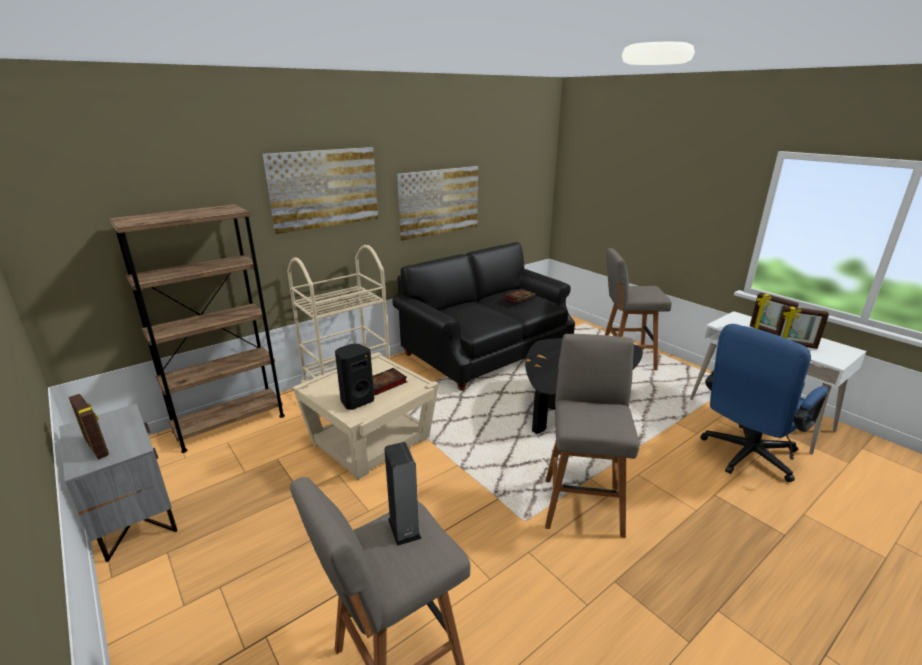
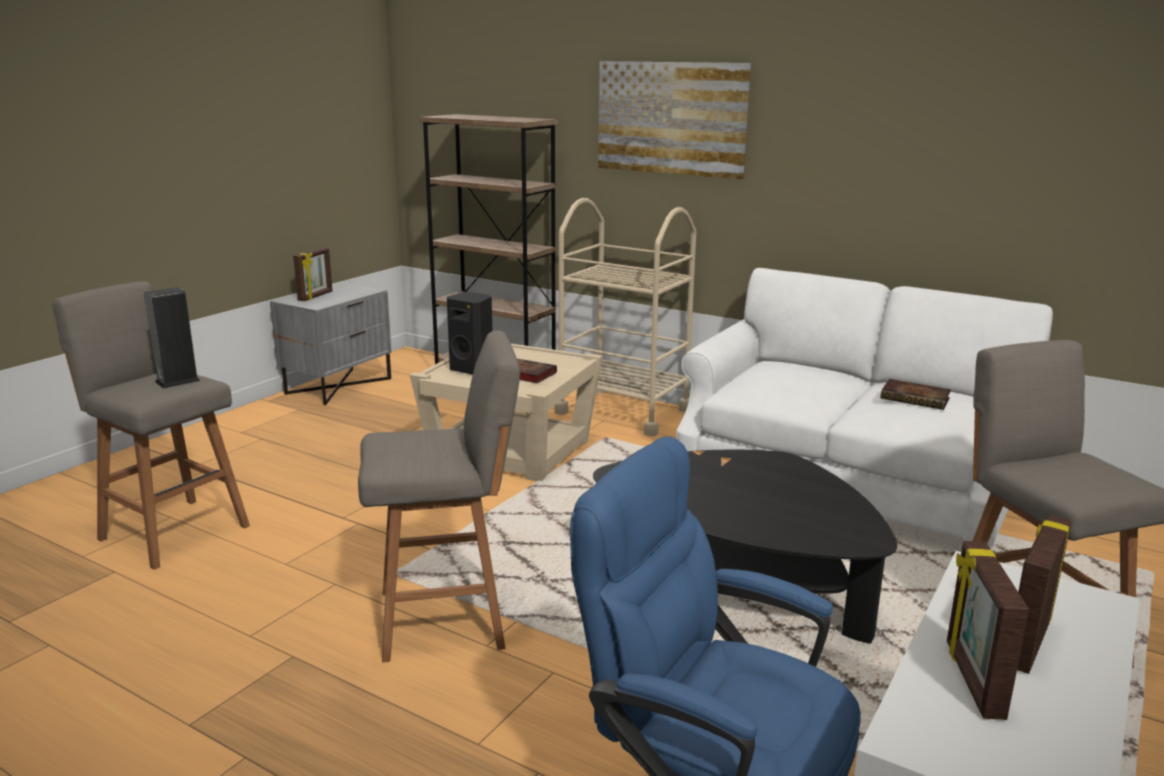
camera: 70 degrees right, 5 degrees down
(439, 201) = (871, 175): picture -> none
(487, 350) = (851, 483): black sofa -> white sofa

